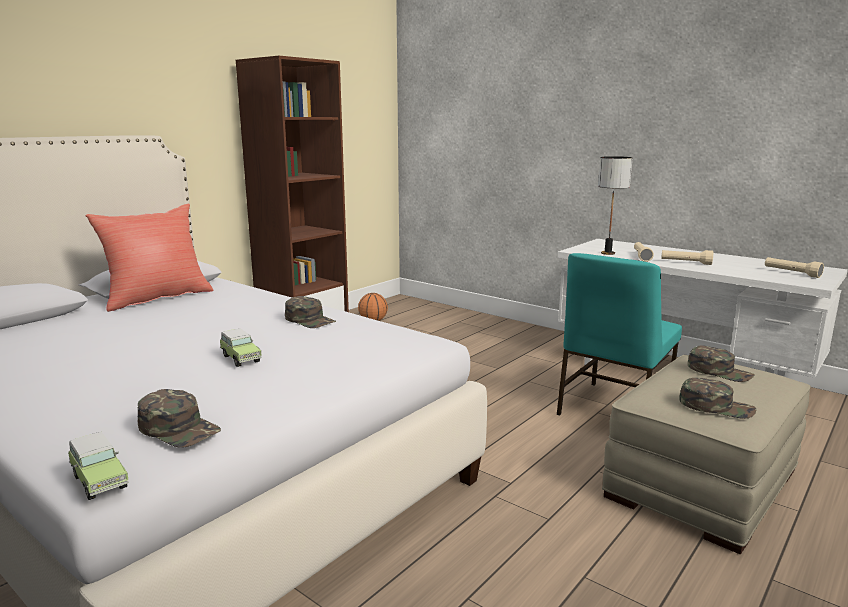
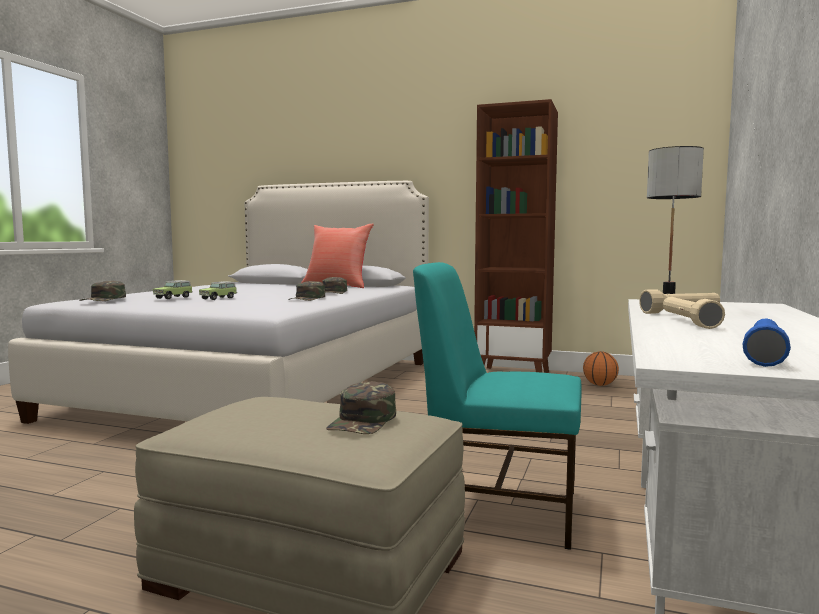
camera: 70 degrees right, 10 degrees down
(99, 480) = (55, 301): toy car -> toy car (174, 297)
(716, 406) = (233, 417): green cap -> green cap (334, 292)
(791, 273) = (764, 355): beige flashlight -> blue flashlight

